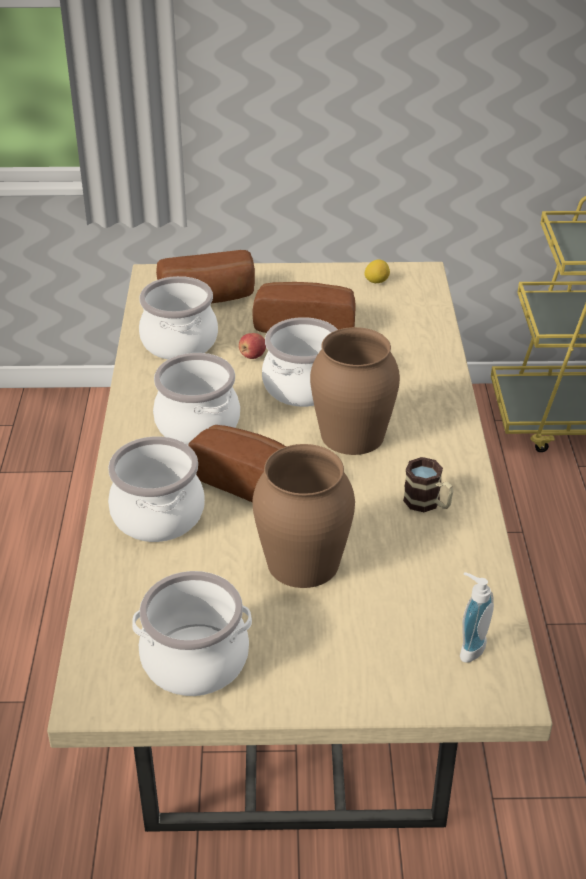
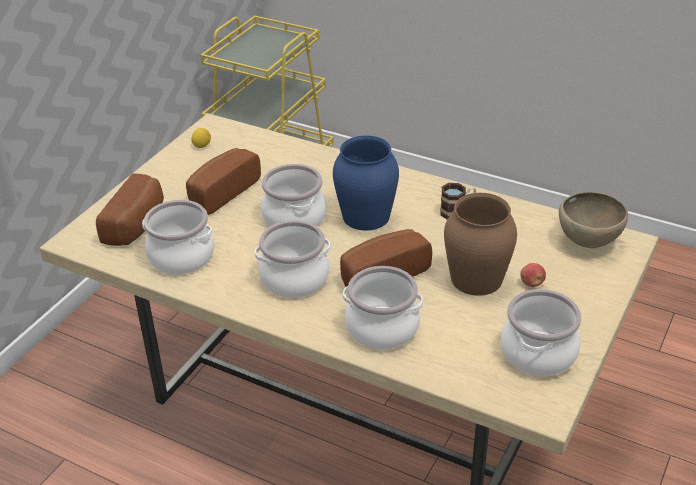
camera: 60 degrees left, 0 degrees up
(252, 356) = (235, 228): apple -> apple (532, 283)
(353, 435) = (366, 216): brown vase -> blue vase
(468, 647) = (588, 242): soap dispenser -> brown bowl

